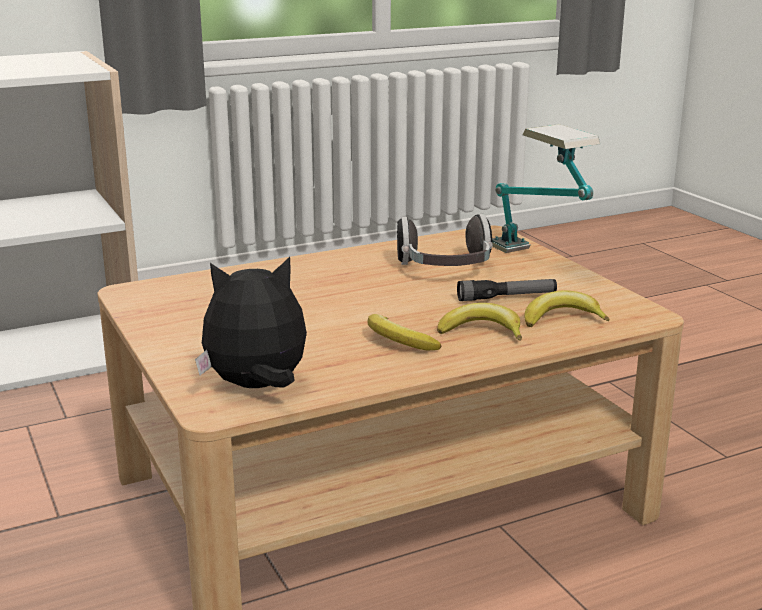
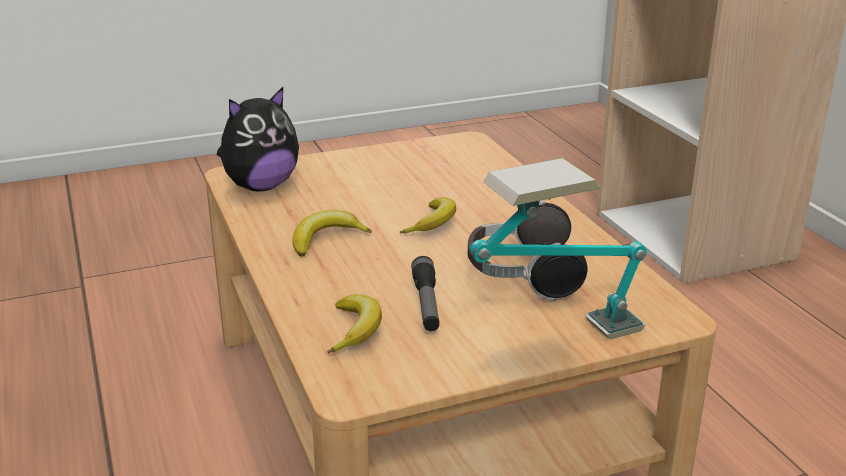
camera: 95 degrees right, 5 degrees up
(257, 387) = (260, 186): plush toy -> plush toy turned 60 degrees clockwise
(481, 331) = (335, 280): banana -> banana (433, 223)

